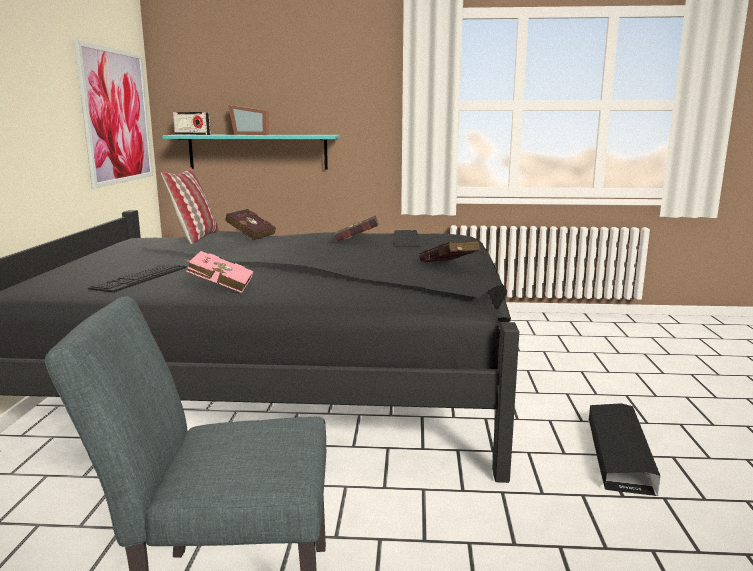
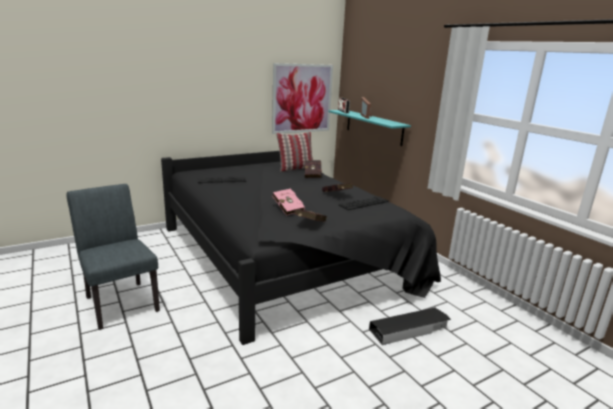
camera: 55 degrees right, 5 degrees up
(219, 287) = (222, 194): pink book -> pink book (287, 209)
(619, 453) = (310, 380): black storage box -> black storage box (409, 329)

